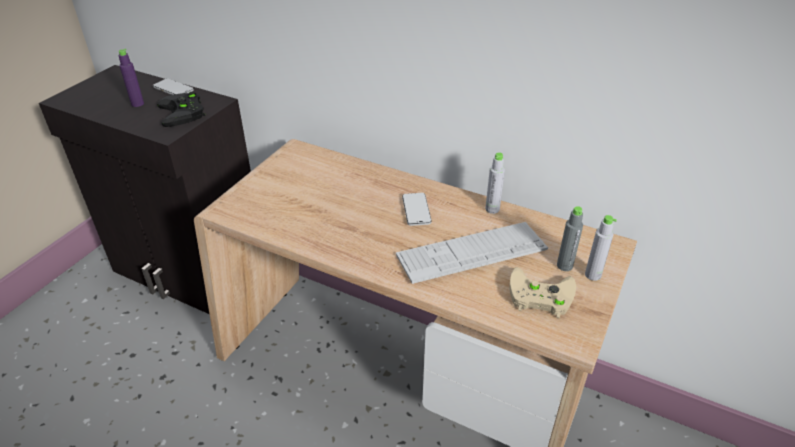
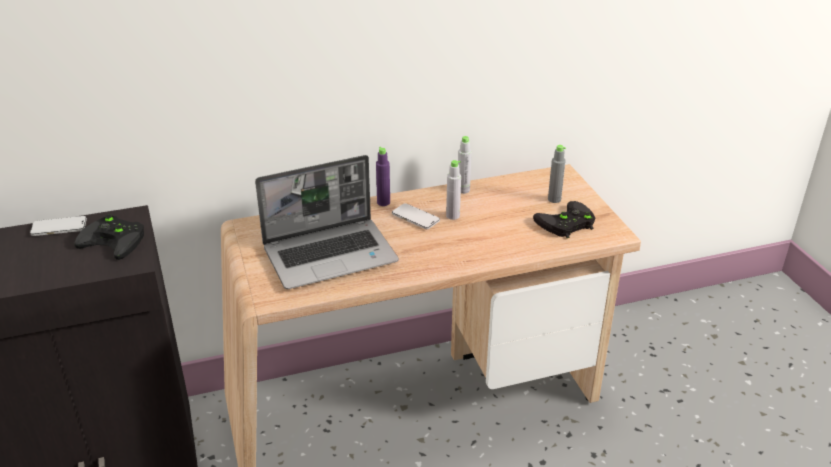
camera: 45 degrees left, 5 degrees down
(137, 104) = (44, 257): purple bottle -> purple bottle (383, 202)
(312, 203) = (331, 254): none -> laptop
(471, 253) = (492, 223): keyboard -> none
(538, 296) = (565, 224): beige game controller -> black game controller
(593, 275) = (575, 196): grey bottle -> grey bottle (453, 216)

